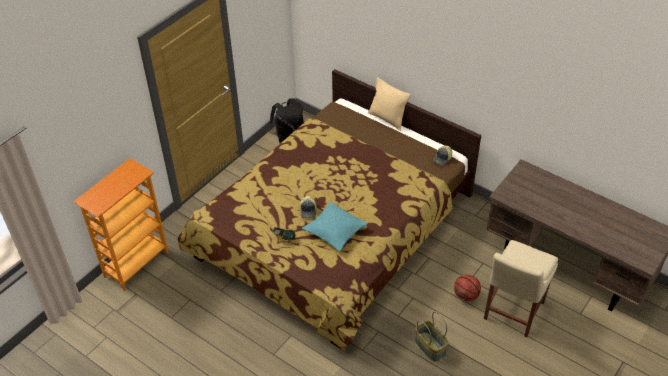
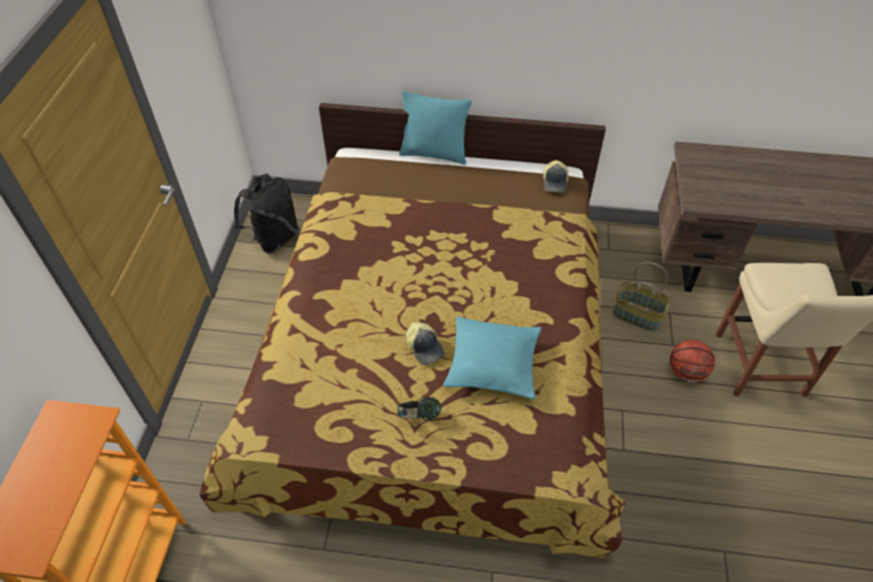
camera: 30 degrees left, 5 degrees up
(387, 119) = (434, 154): beige pillow -> turquoise pillow
(430, 346) = (703, 478): basket -> basket (638, 315)

